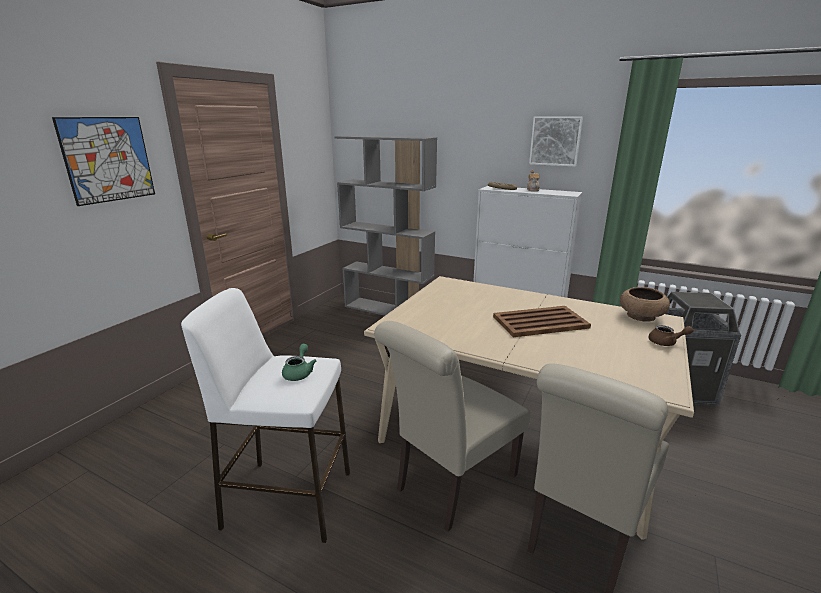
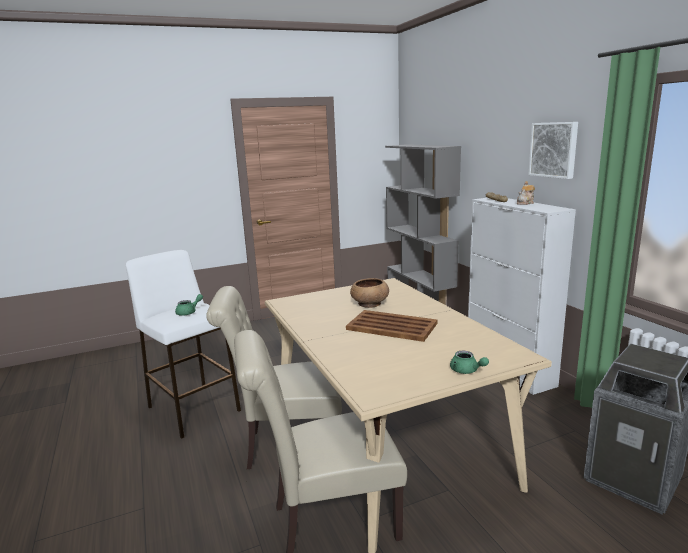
camera: 40 degrees right, 5 degrees down
(108, 159) = (188, 164): picture -> none
(641, 316) = (499, 347): brown bowl -> brown bowl (369, 304)
(666, 343) = (467, 371): brown teapot -> green teapot

